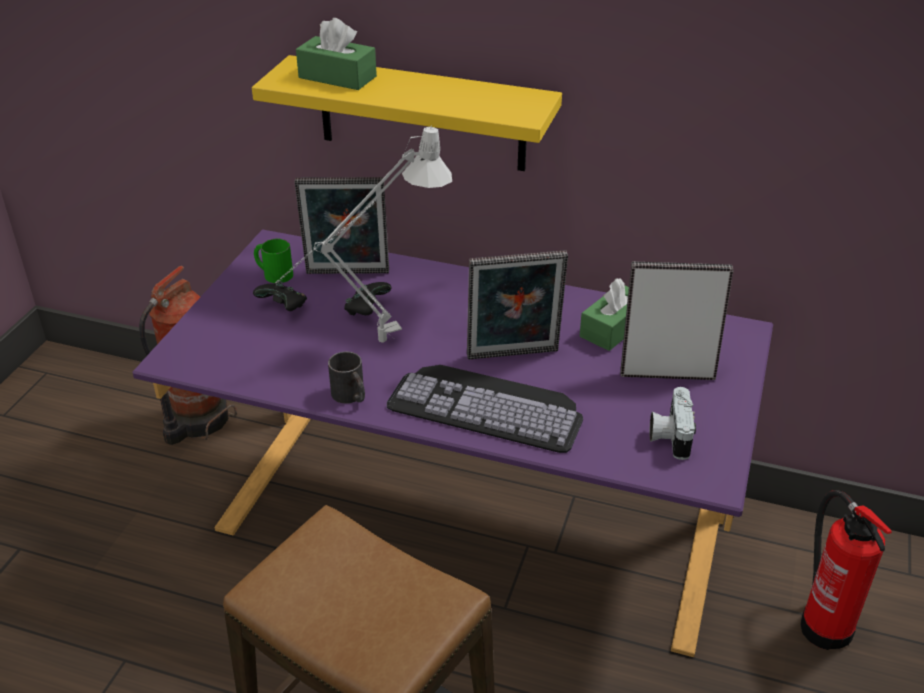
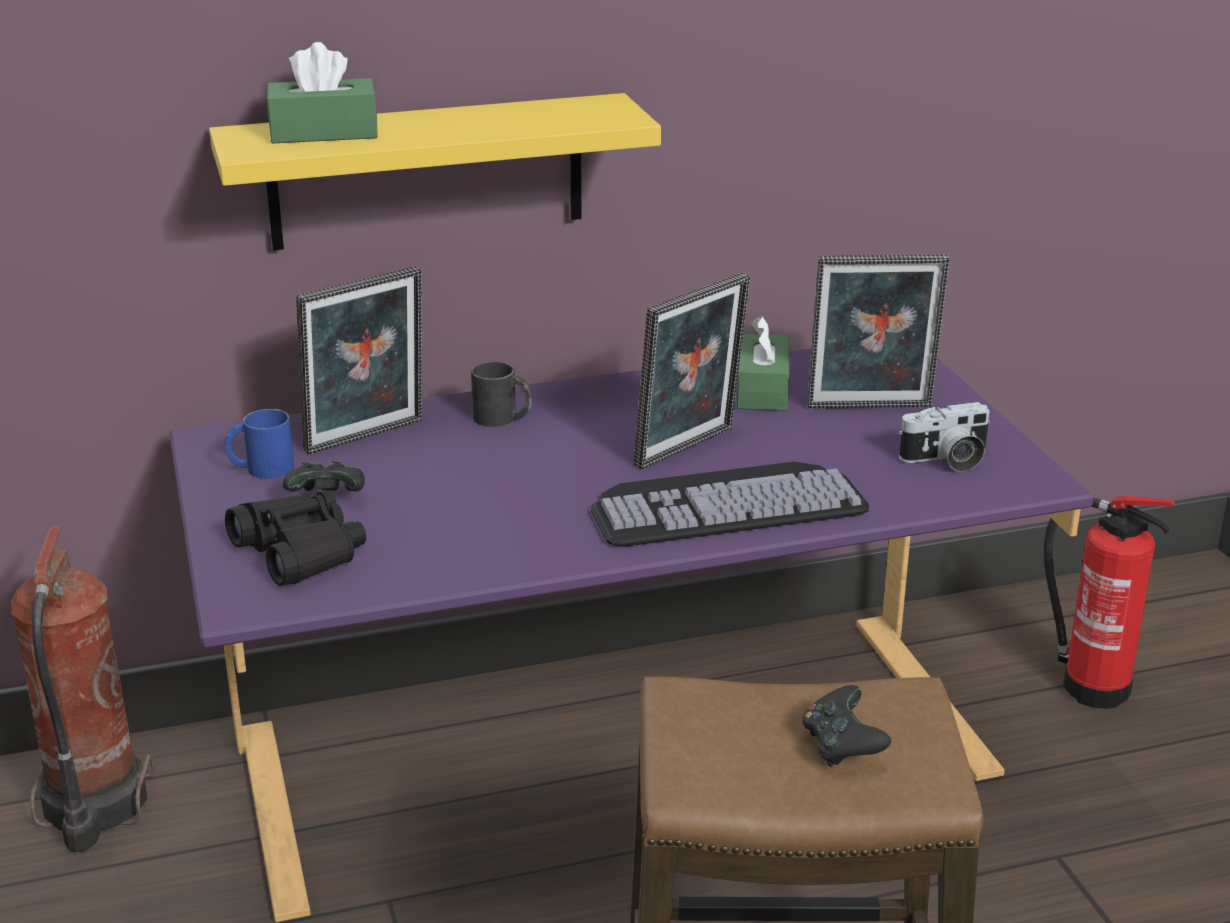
camera: 35 degrees left, 10 degrees down
(230, 338) = (300, 552): none -> black binoculars
(273, 273) = (261, 468): green mug -> blue mug
(351, 396) = (551, 551): black mug -> black mug (503, 418)
(367, 309) = (446, 464): black game controller -> black game controller (841, 746)
(371, 346) = (505, 497): grey table lamp -> none
(666, 372) = (870, 409): picture frame -> picture frame turned 150 degrees counterclockwise
(669, 435) = (946, 460): camera -> camera turned 75 degrees counterclockwise

